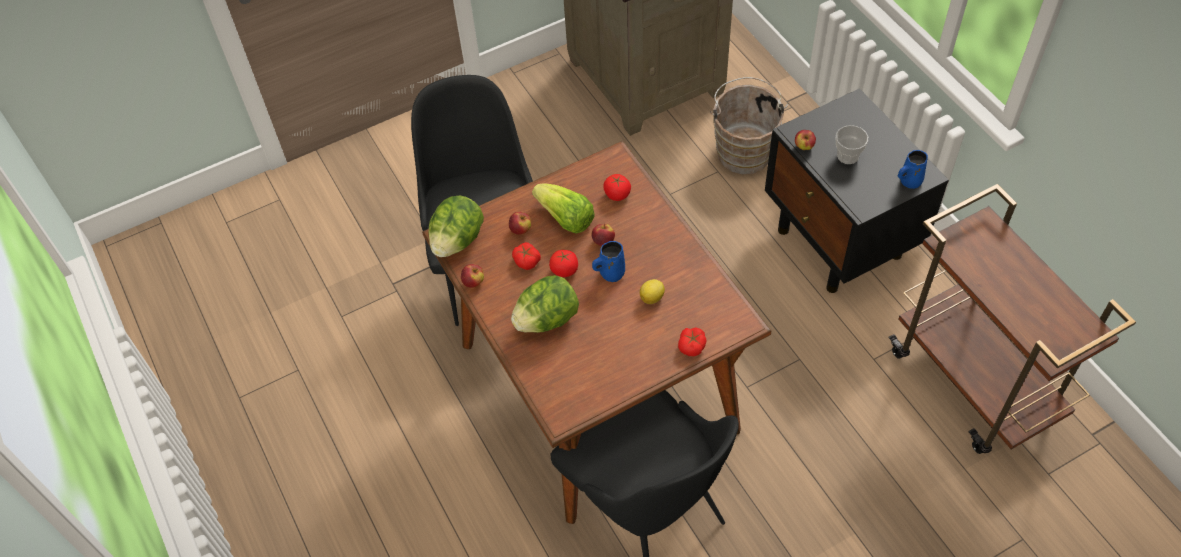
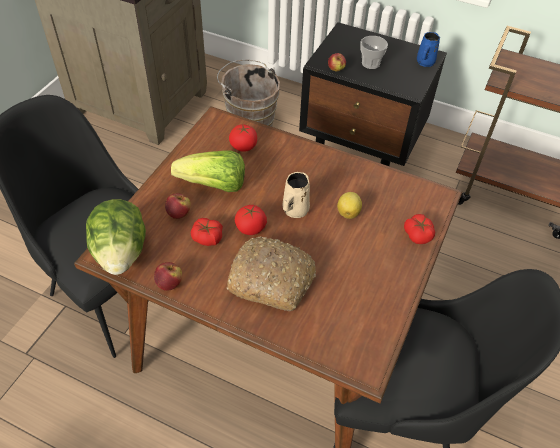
camera: 40 degrees left, 5 degrees down
(547, 319) = (272, 280): lettuce -> bread
(603, 241) = (265, 188): apple -> none
(610, 273) = (294, 210): blue mug -> beige mug

